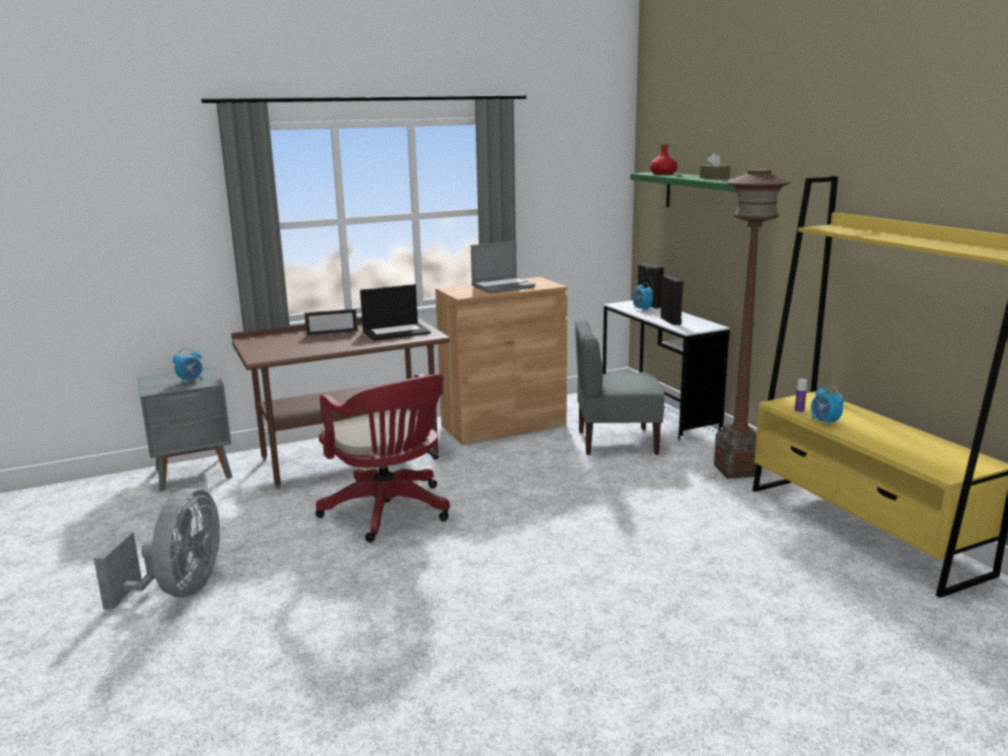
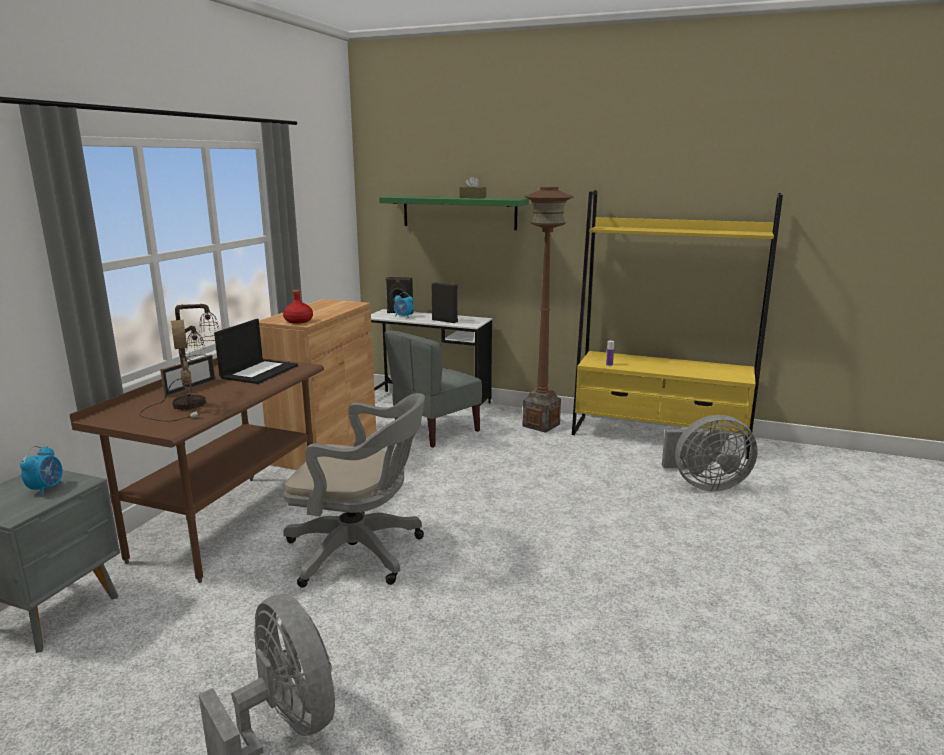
camera: 45 degrees left, 0 degrees up
(307, 344) = (191, 404): none -> table lamp
(390, 512) = (361, 552): red office chair -> grey office chair
(503, 287) = (317, 311): laptop -> none
(663, 173) = (409, 196): red bottle -> red bottle (298, 321)
(809, 596) = (704, 484): none -> grey fan
(824, 422) = (635, 368): alarm clock -> none

